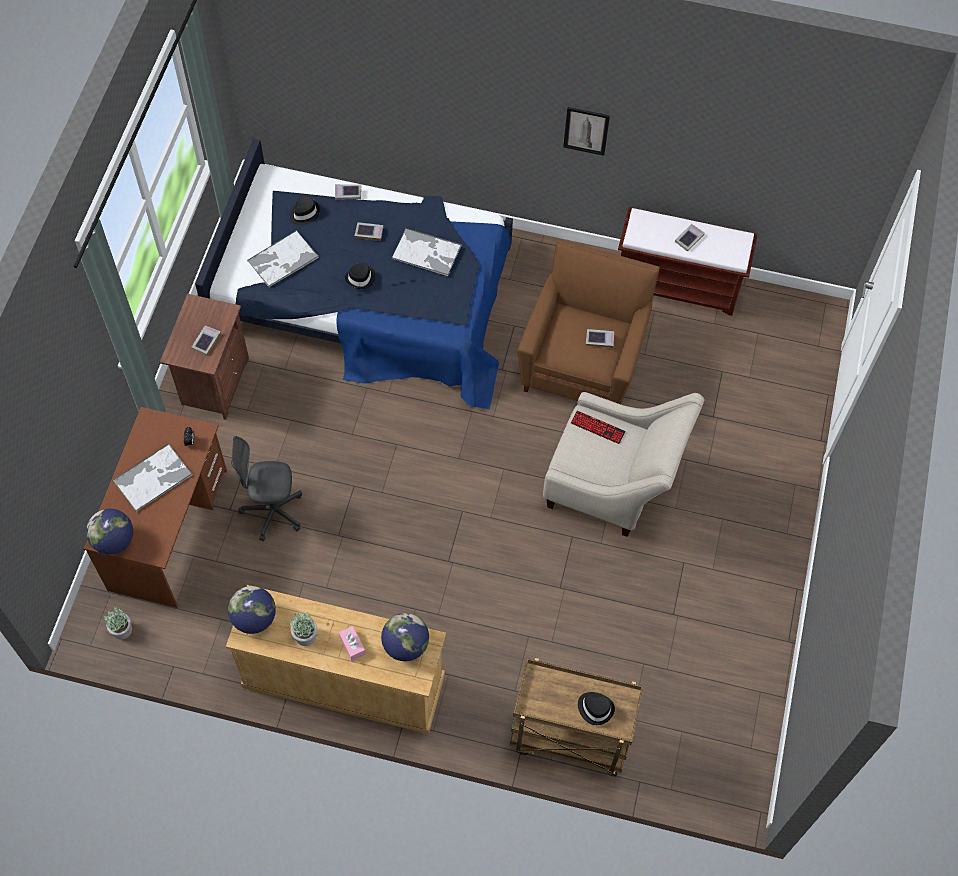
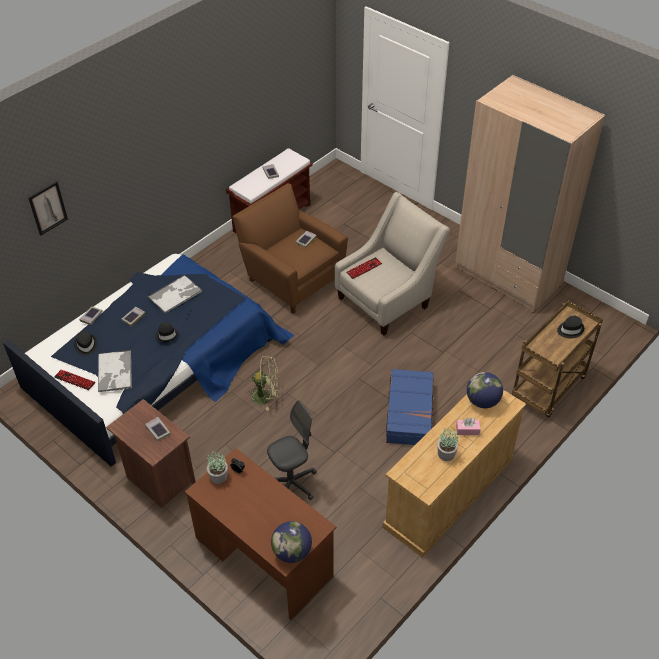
camera: 60 degrees left, 15 degrees down
(122, 629) = (330, 622): potted plant -> potted plant (218, 476)
(153, 477) = (253, 505): tray -> none
(254, 231) = (75, 380): none -> keyboard
(254, 618) = (415, 479): globe -> none
(273, 512) = (292, 484): grey office chair -> grey office chair turned 150 degrees counterclockwise
(379, 426) = (266, 396): none -> green fan
(439, 590) = (410, 413): none -> blue suitcase
(586, 131) = (189, 148): picture -> picture (48, 208)
(749, 614) = (508, 276): none -> beige wardrobe

